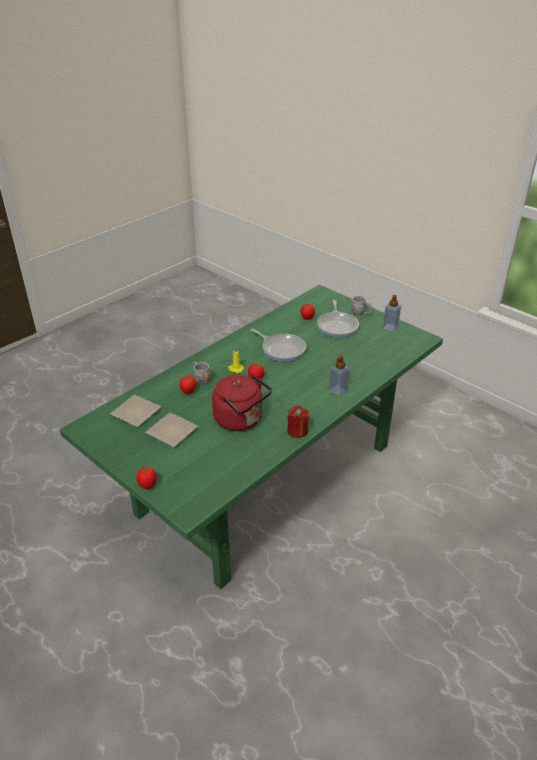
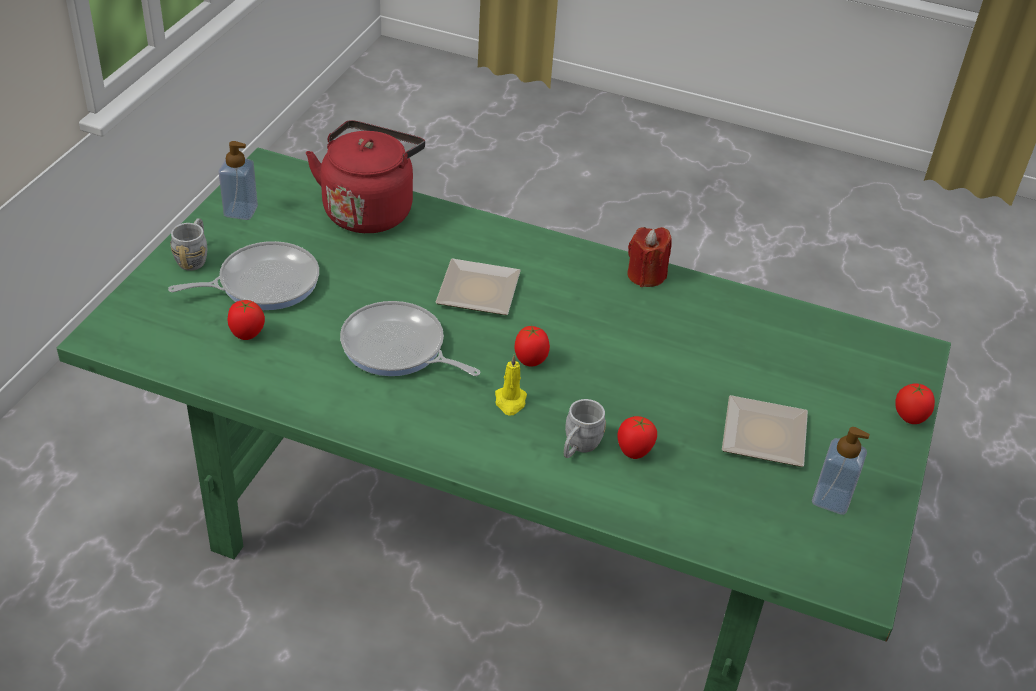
camera: 115 degrees left, 5 degrees up
(136, 411) = (749, 515): plate -> plate (475, 292)
(241, 420) = (666, 350): red kettle -> red kettle (369, 209)
(281, 349) = (397, 348): frying pan -> frying pan turned 75 degrees counterclockwise
(338, 390) = (500, 248): soap dispenser -> soap dispenser (831, 499)

